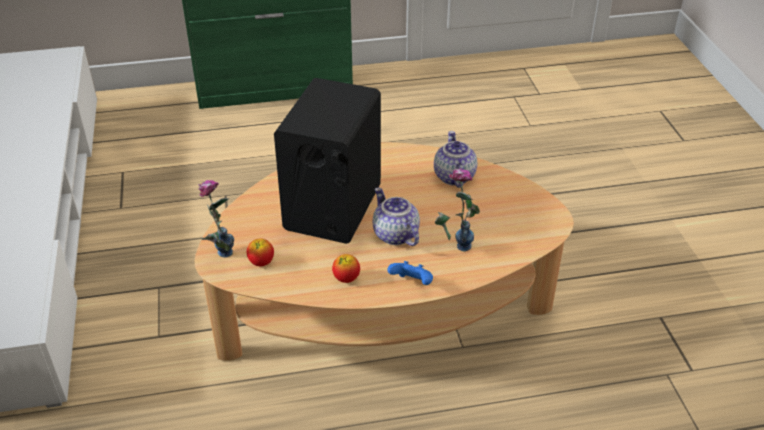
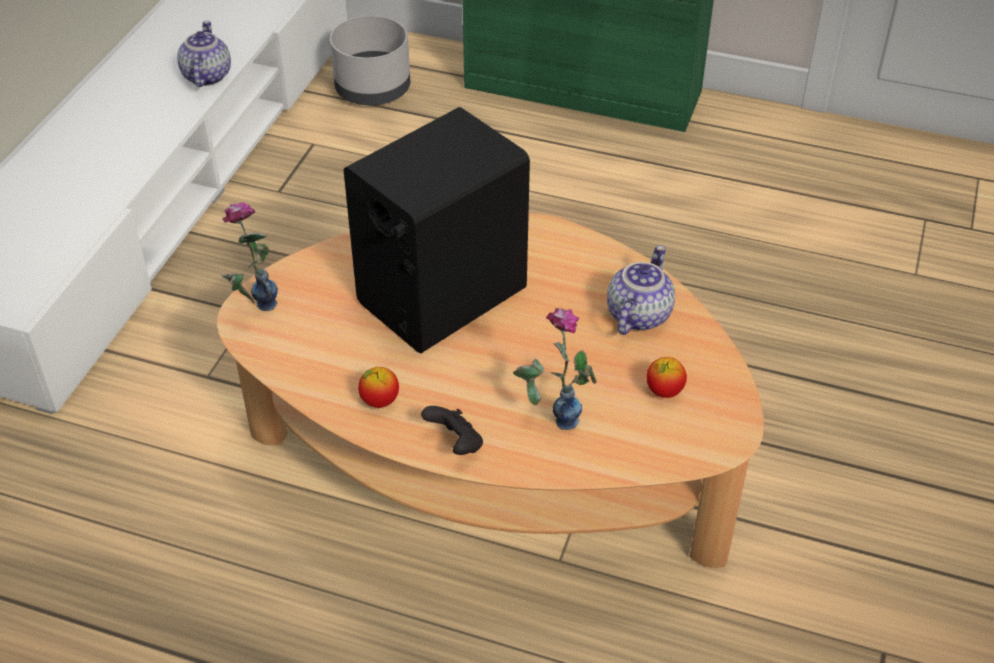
camera: 30 degrees right, 5 degrees up
(139, 127) = (373, 89): none -> grey planter
(261, 263) = (297, 335): apple -> apple (664, 391)
(394, 235) = (488, 366): teapot -> teapot (206, 76)
(412, 283) = (455, 444): blue game controller -> black game controller

